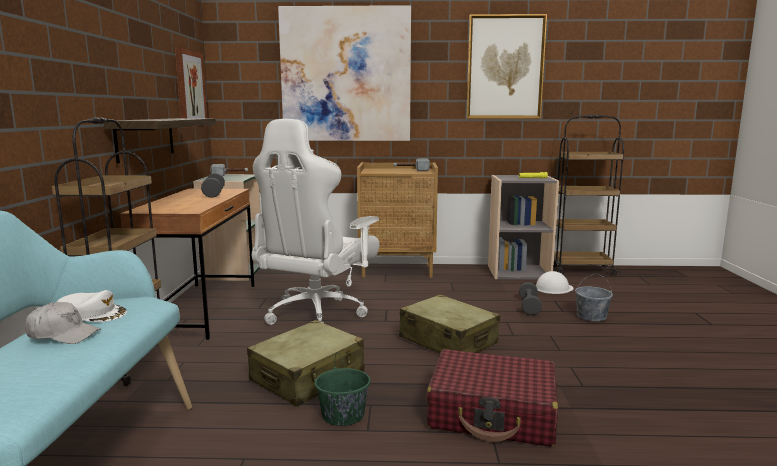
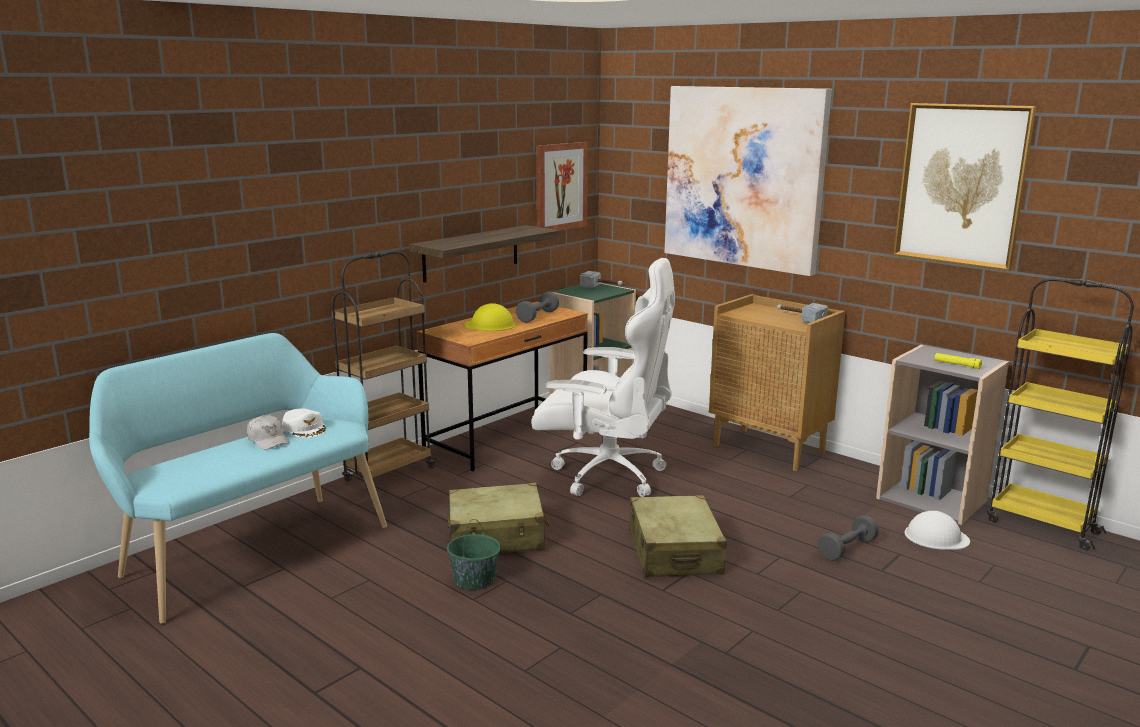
camera: 40 degrees right, 5 degrees up
(185, 202) = (490, 325): none -> yellow hard hat
(318, 312) = (601, 475): white office chair -> white office chair turned 135 degrees counterclockwise
(493, 413) = (590, 634): red suitcase -> none
(582, 271) = (1041, 527): brown cart -> yellow cart
(591, 316) = (907, 590): grey bucket -> none

